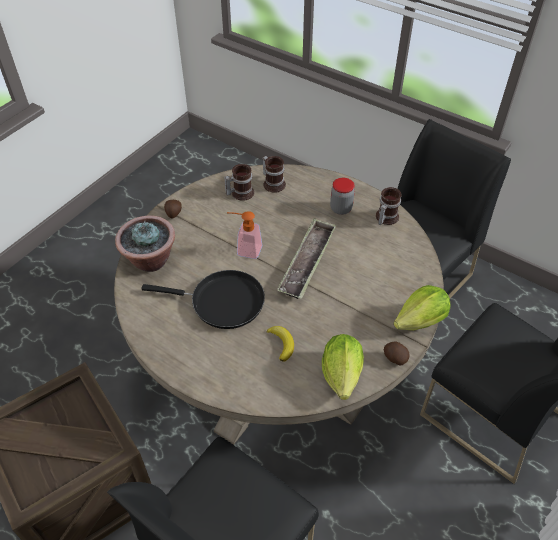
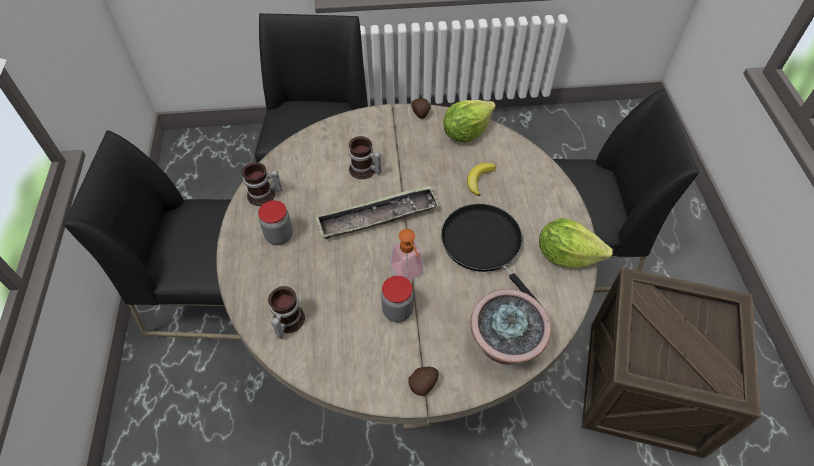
camera: 130 degrees left, 5 degrees up
(227, 229) = (397, 311): none -> jar
(240, 193) = (331, 343): mug -> mug (364, 171)
(420, 321) = (371, 116): lettuce -> lettuce (566, 255)

